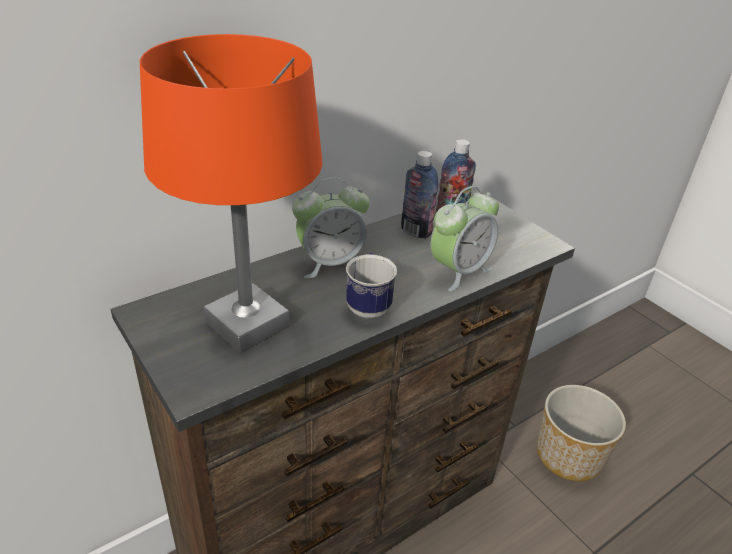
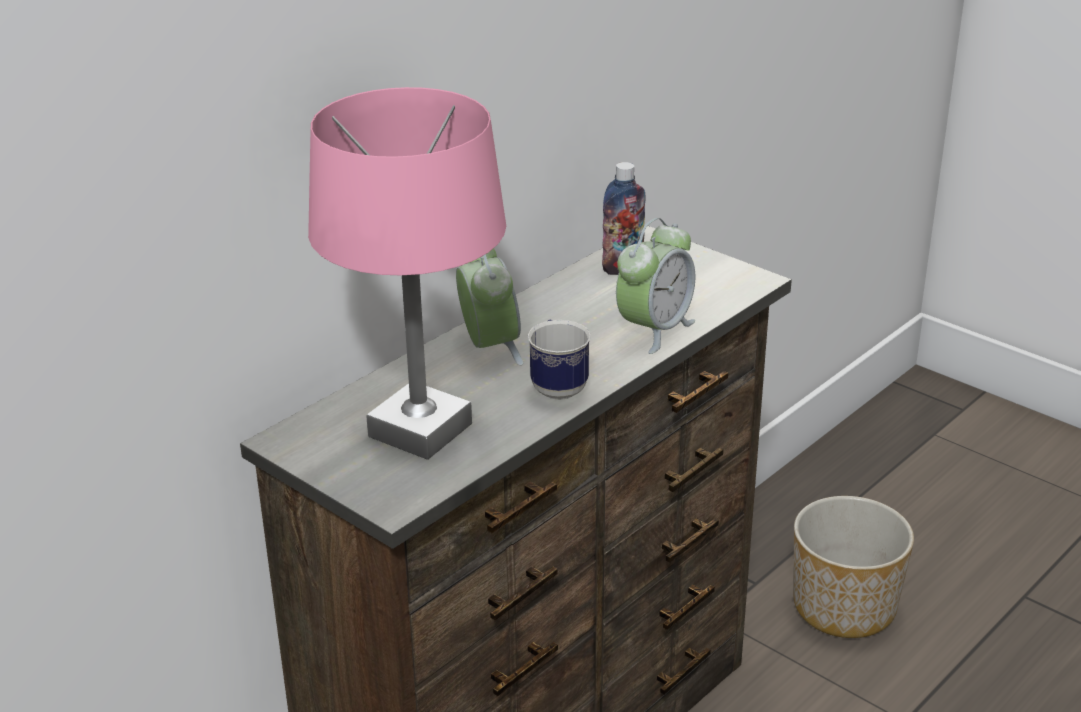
camera: 10 degrees left, 5 degrees down
(246, 325) = (420, 431): orange table lamp -> pink table lamp
(330, 263) = (489, 347): alarm clock -> alarm clock turned 75 degrees counterclockwise
(415, 231) = (583, 292): bottle -> none

